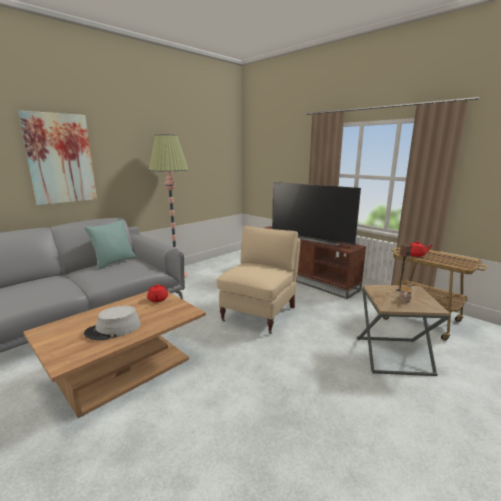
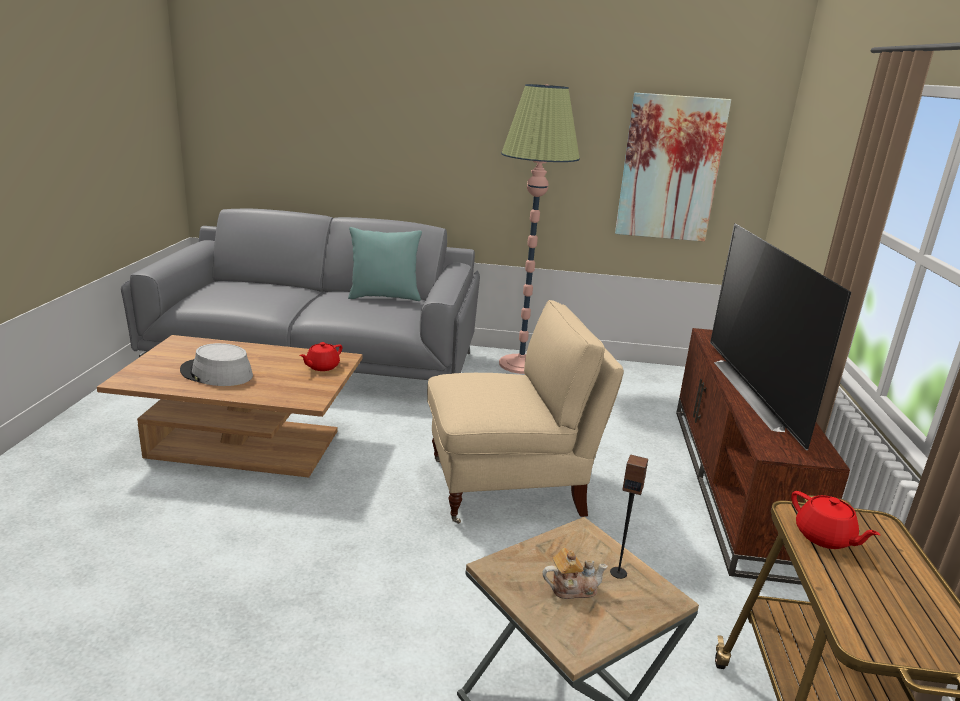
camera: 50 degrees right, 5 degrees up
(60, 159) = (374, 115): picture -> picture (670, 168)

